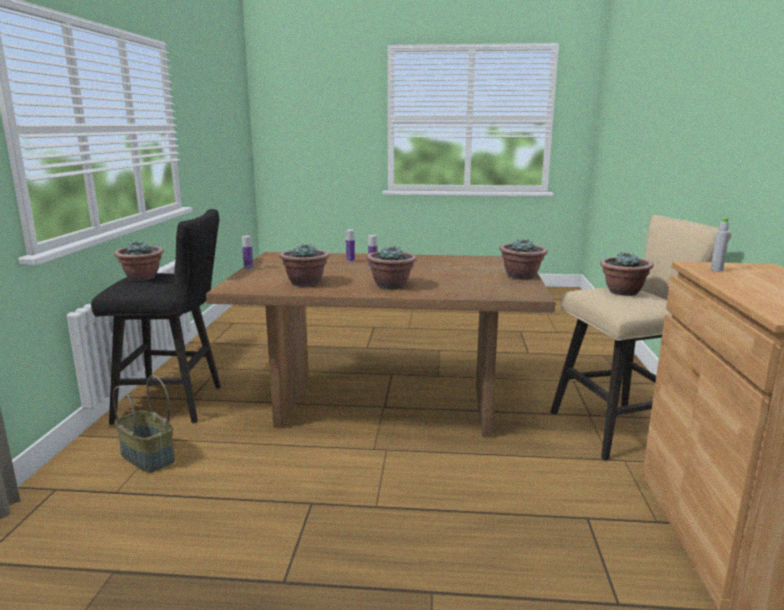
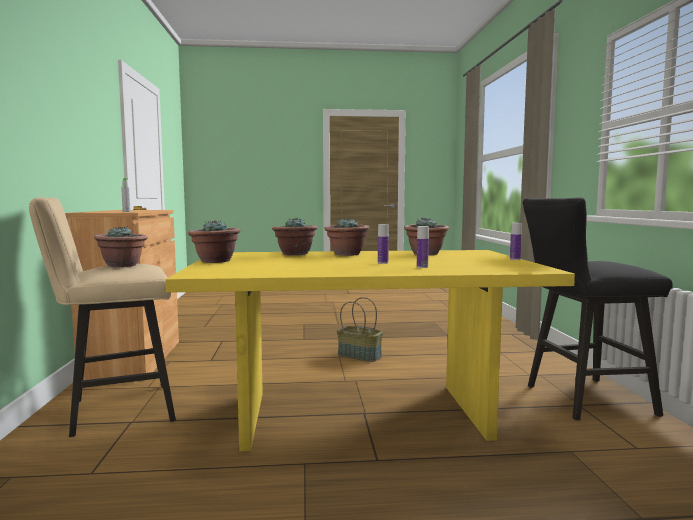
camera: 170 degrees right, 10 degrees down
(142, 278) = (604, 262): potted plant -> potted plant (295, 254)
(146, 457) = (518, 365): basket -> basket (360, 356)
(385, 405) = (363, 414): brown dining table -> yellow dining table

